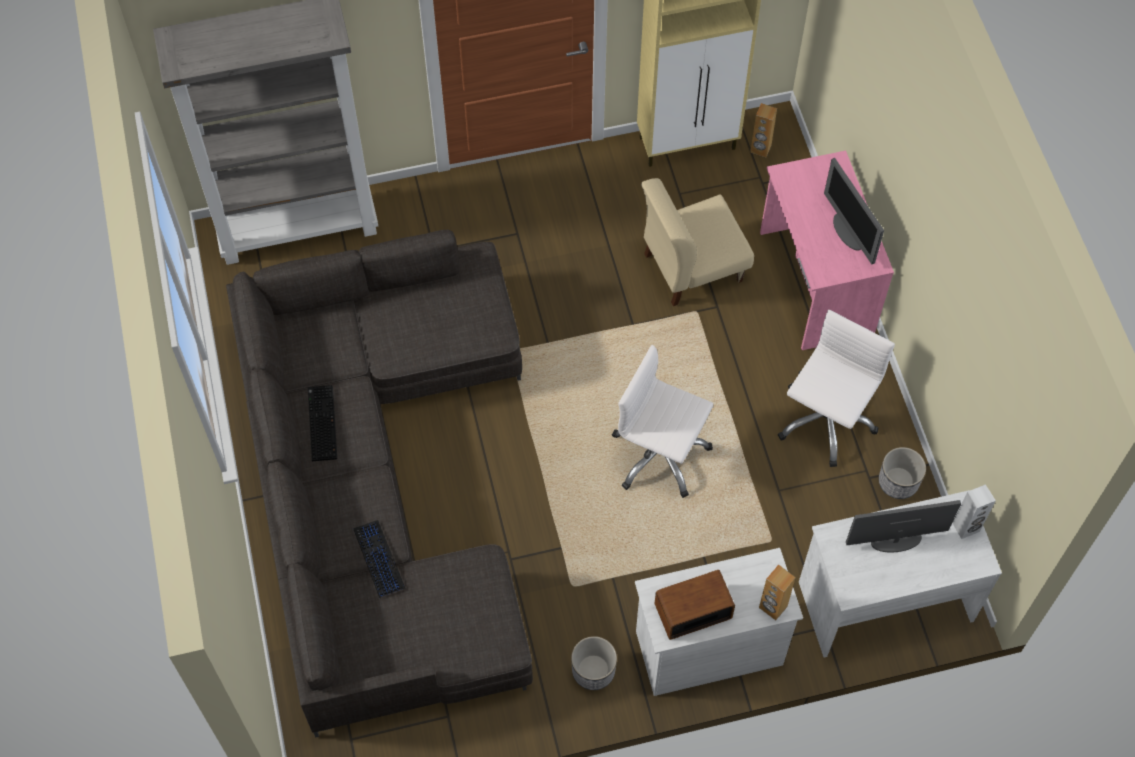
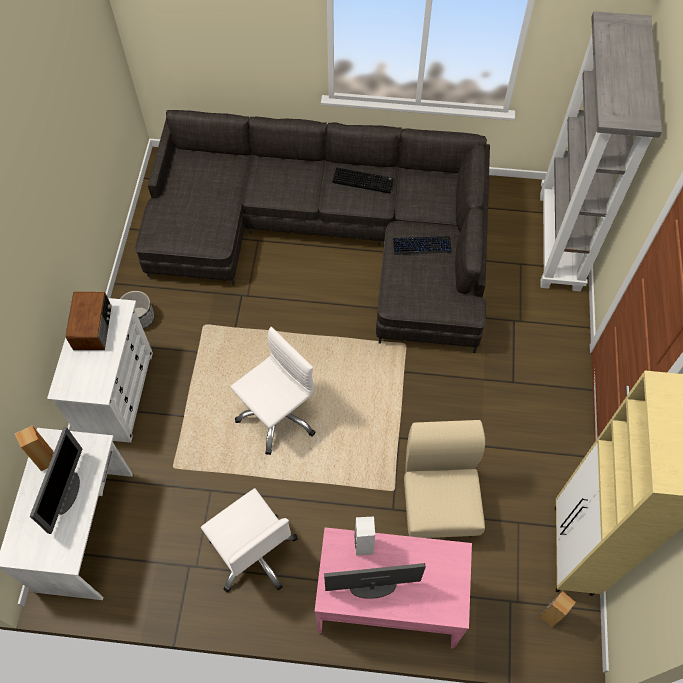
camera: 110 degrees right, 0 degrees up
(378, 559) = (248, 186): keyboard -> keyboard (422, 246)
(772, 607) = (66, 381): brown speaker -> brown speaker (46, 460)
(898, 482) = (174, 588): planter -> none
(966, 527) = (47, 555): white speaker -> white speaker (363, 545)

